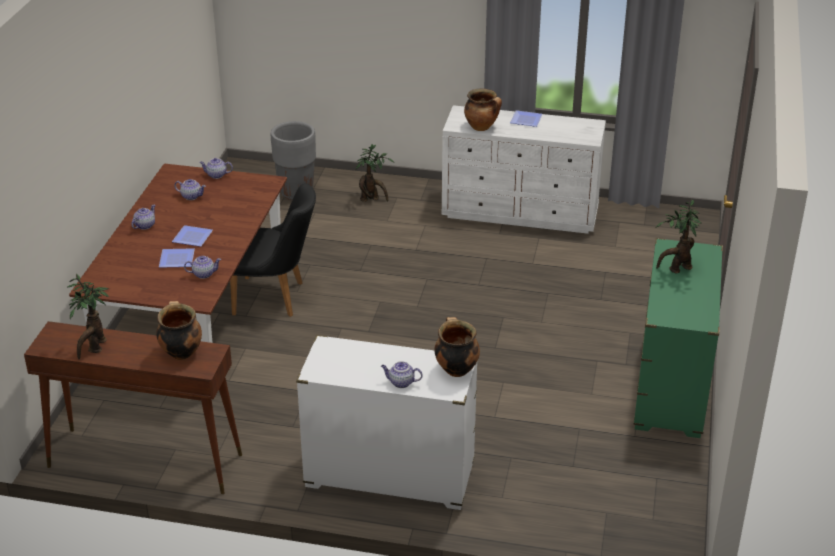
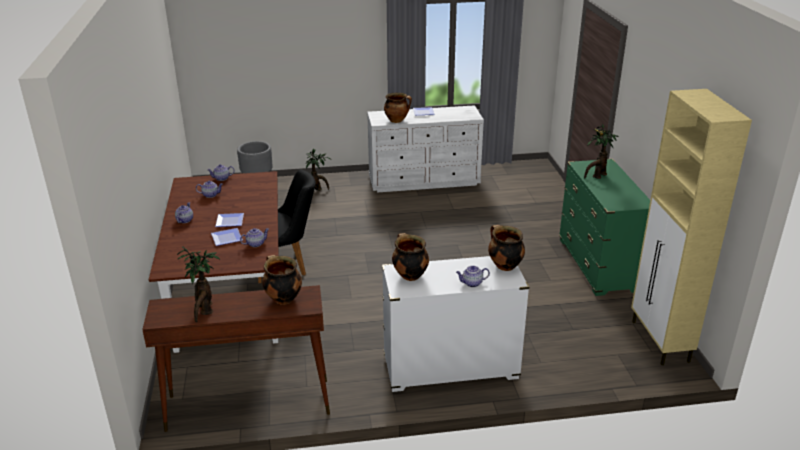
camera: 20 degrees left, 5 degrees down
(337, 356) = (409, 275): none -> cooking pot
(674, 510) = (660, 342): none -> beige cabinet

